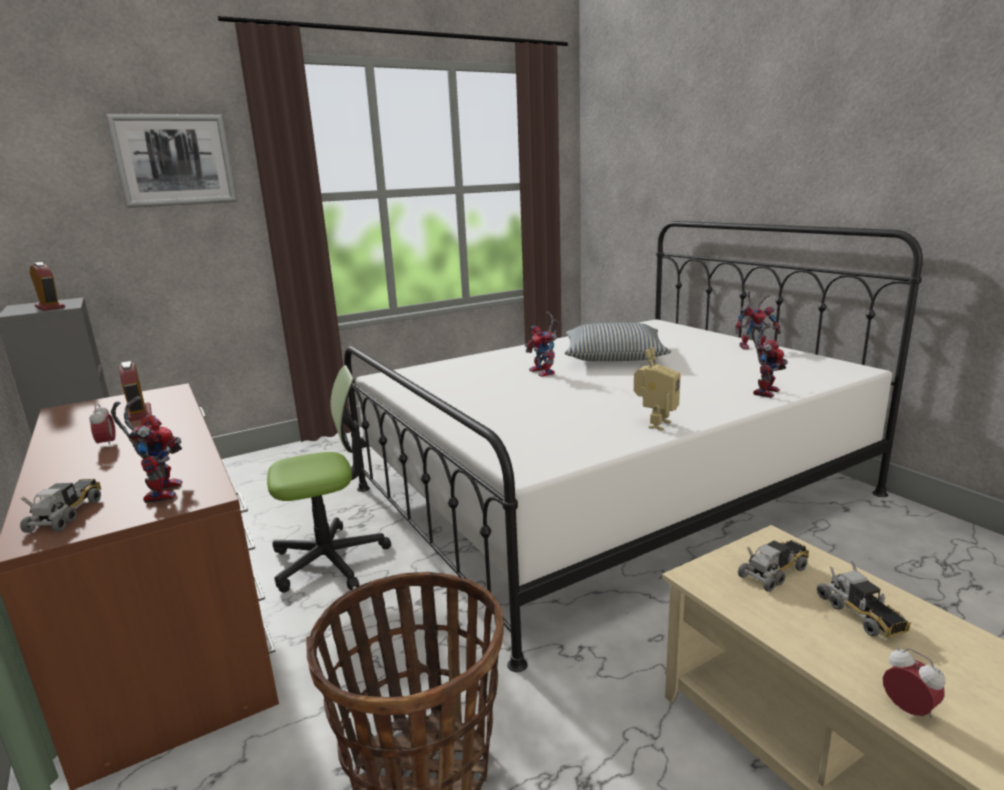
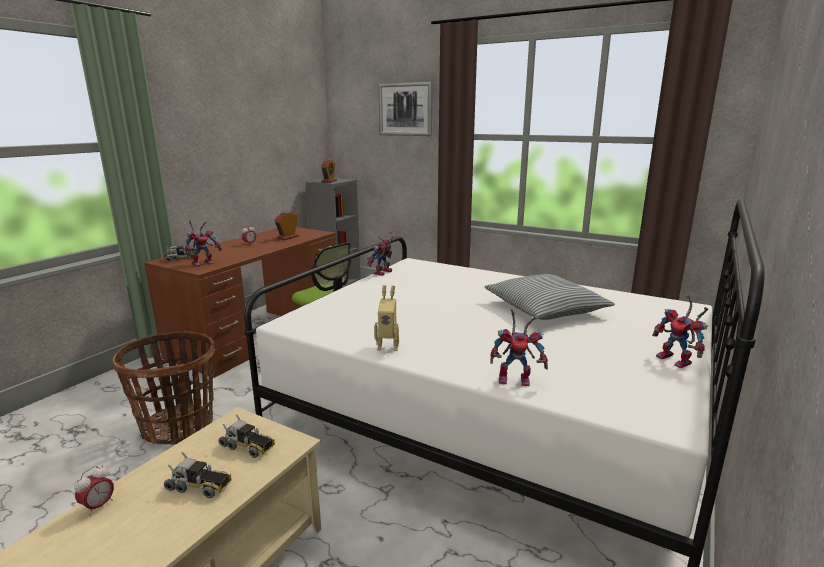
camera: 60 degrees right, 0 degrees up
(545, 372) = (470, 296): toy robot -> toy robot (383, 273)
(861, 614) = (200, 486): toy truck -> toy truck turned 120 degrees counterclockwise

